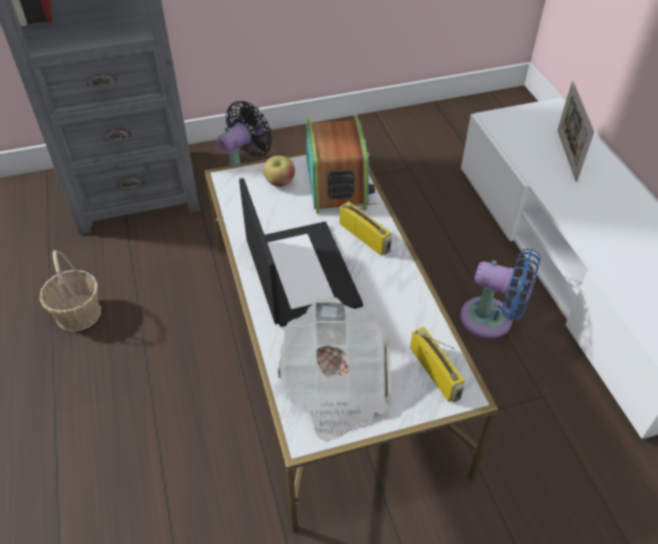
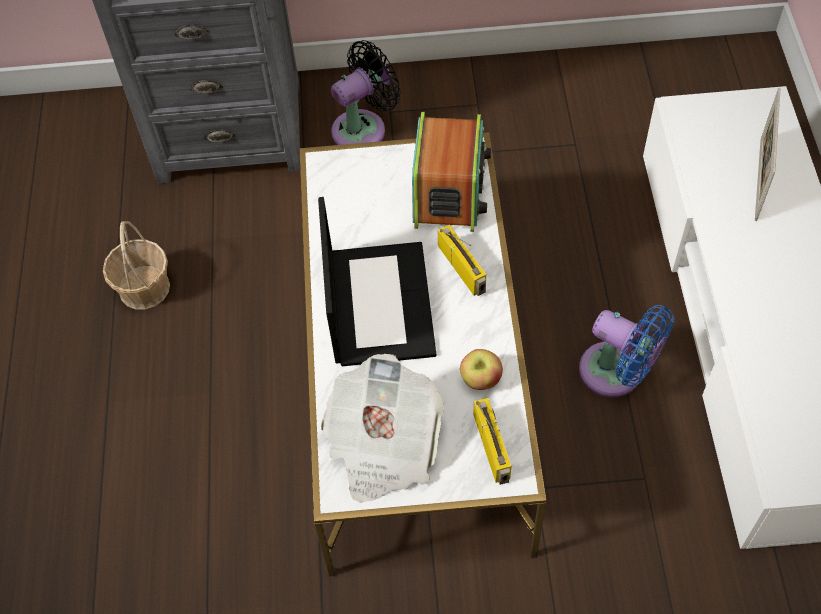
camera: 15 degrees right, 10 degrees up
(279, 182) = (382, 178): apple -> apple (480, 379)

